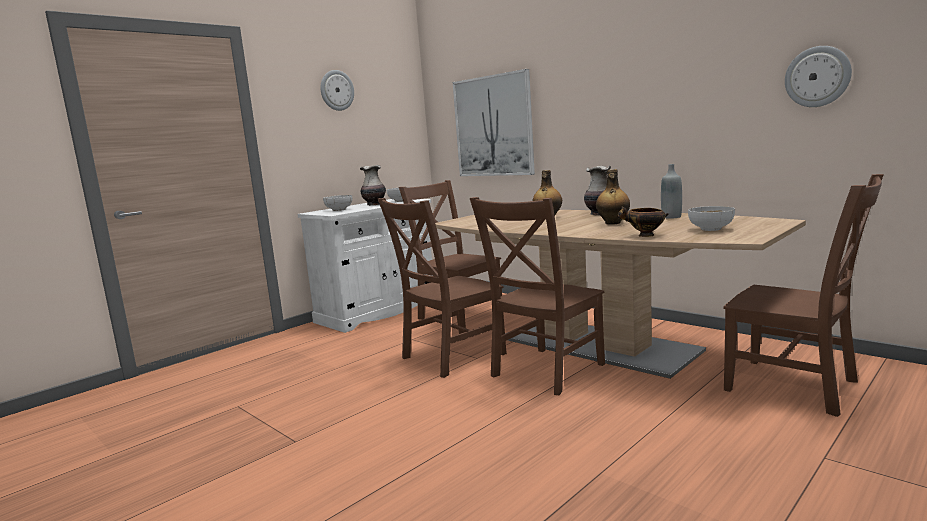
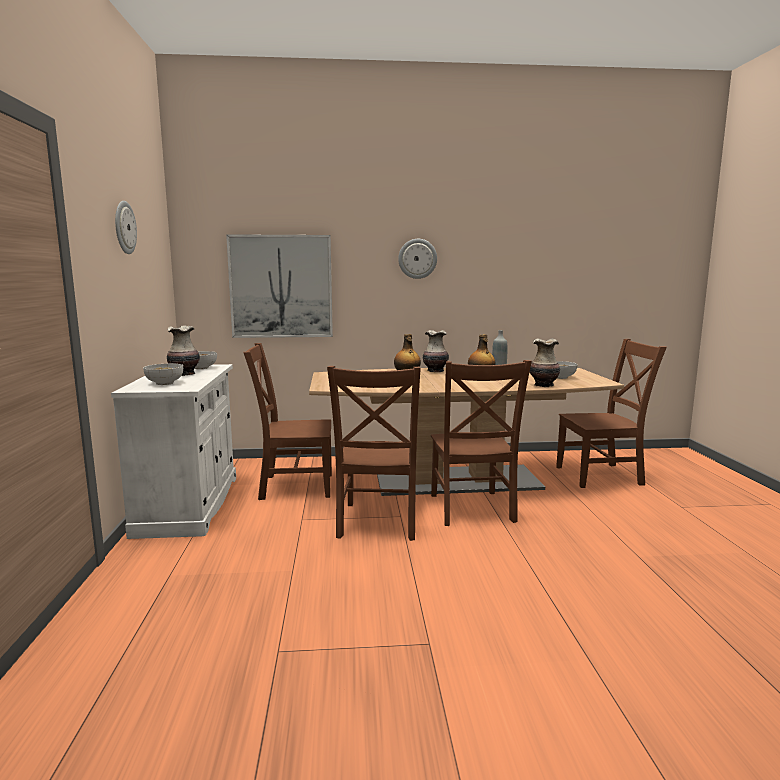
camera: 50 degrees left, 0 degrees up
(644, 235) = (544, 385): bowl -> vase
(817, 77) = (567, 275): wall clock -> wall clock (417, 258)

